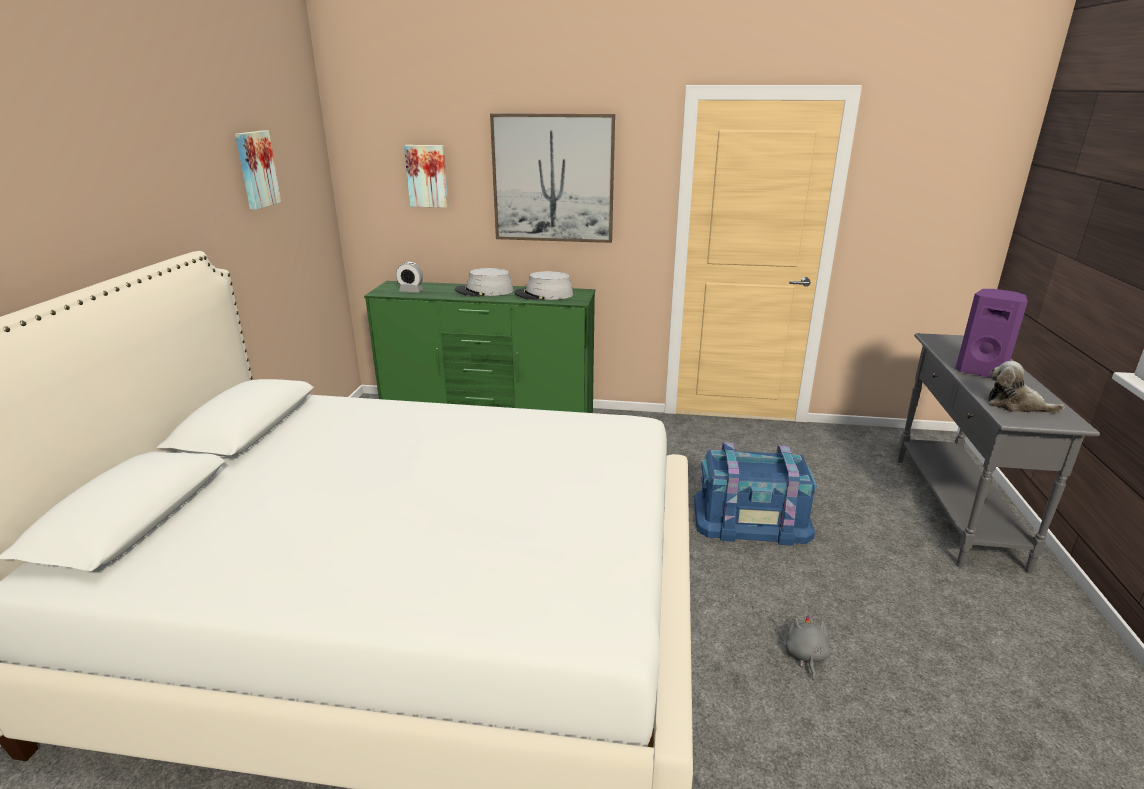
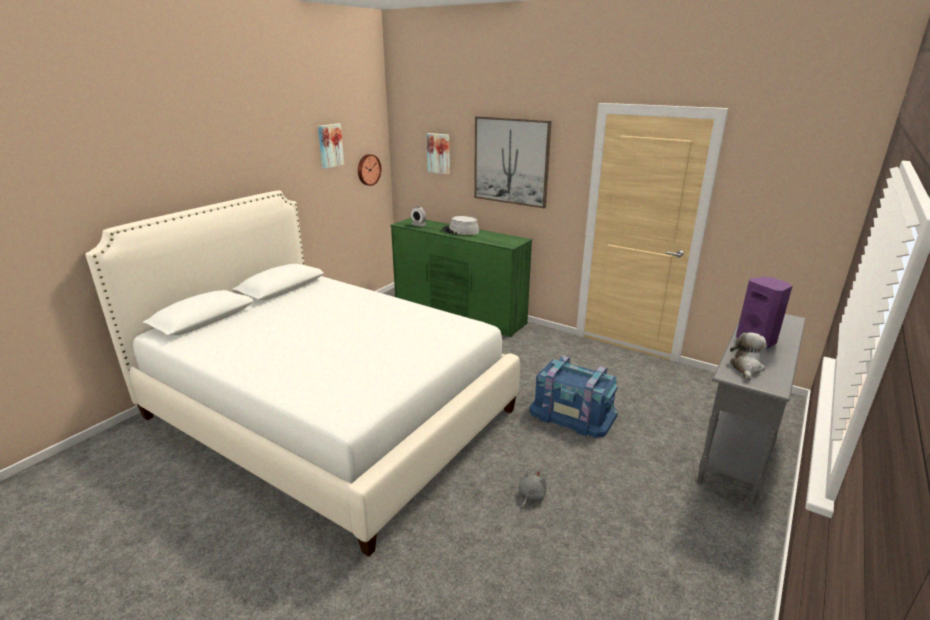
camera: 25 degrees right, 0 degrees up
(310, 210) = (368, 169): none -> wall clock
(544, 295) = (494, 238): grey hat -> none
(1015, 405) = (746, 368): plush toy -> plush toy turned 60 degrees clockwise

